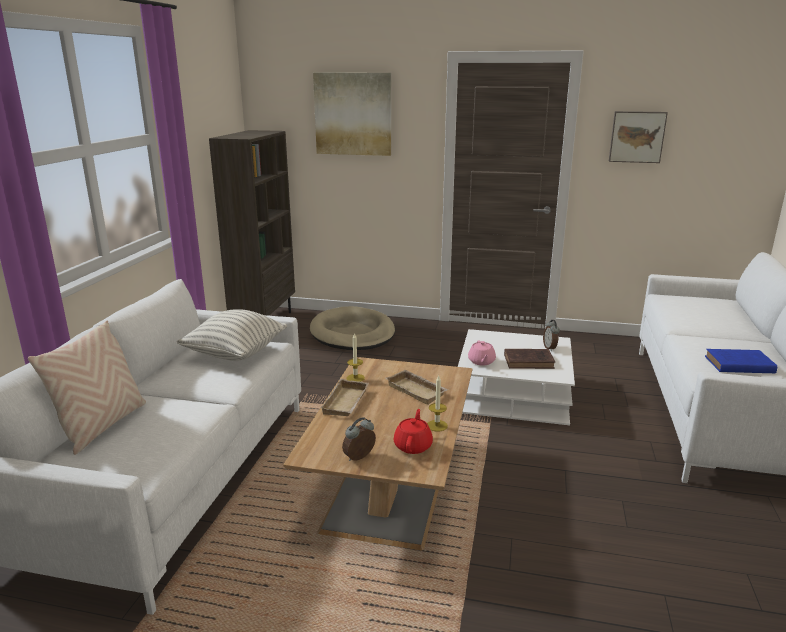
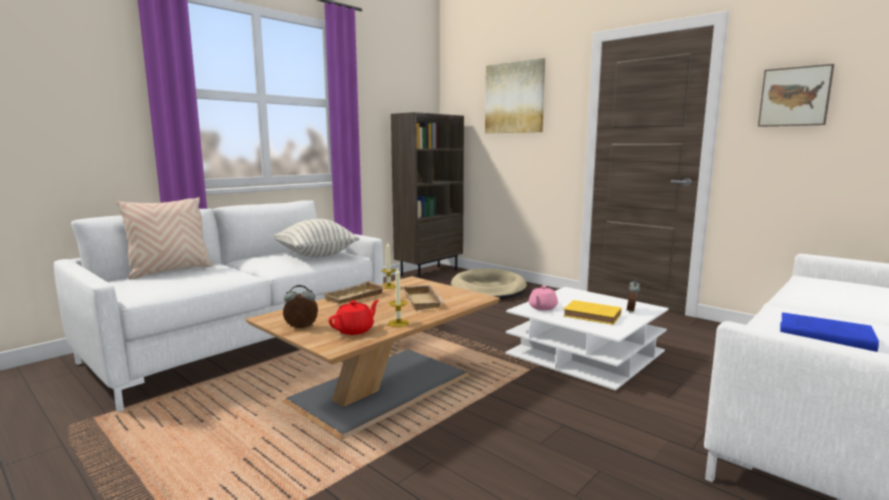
camera: 30 degrees right, 10 degrees down
(530, 361) = (593, 316): brown book -> yellow book

